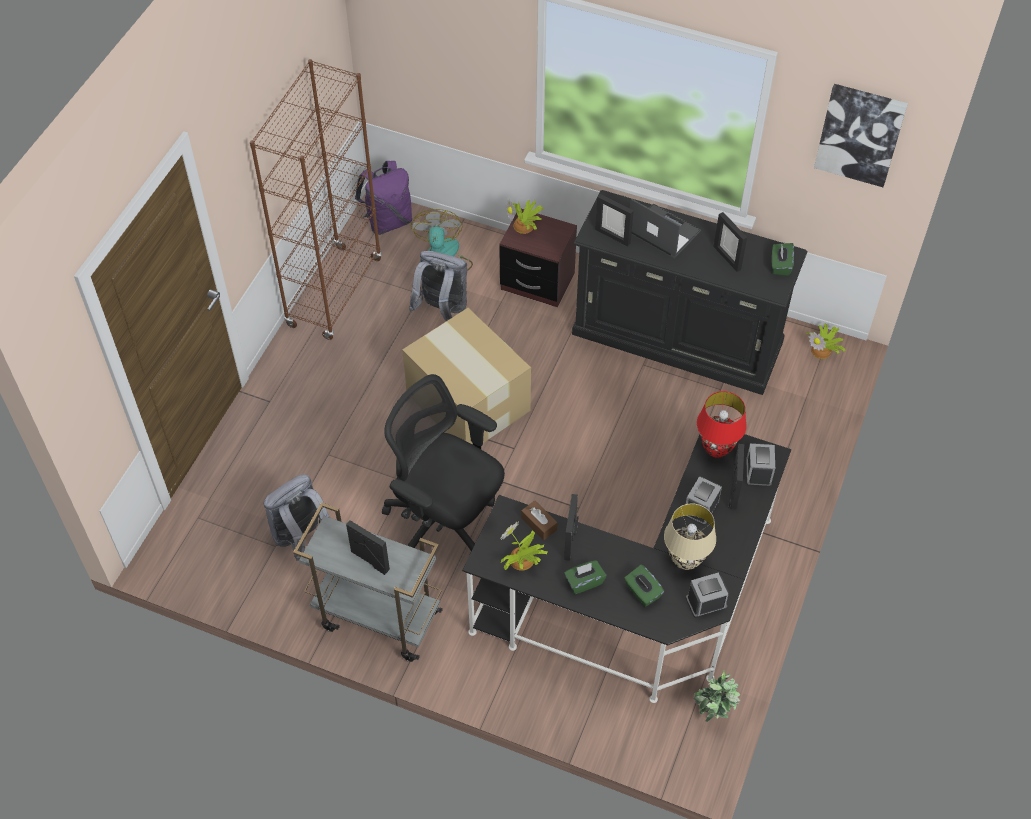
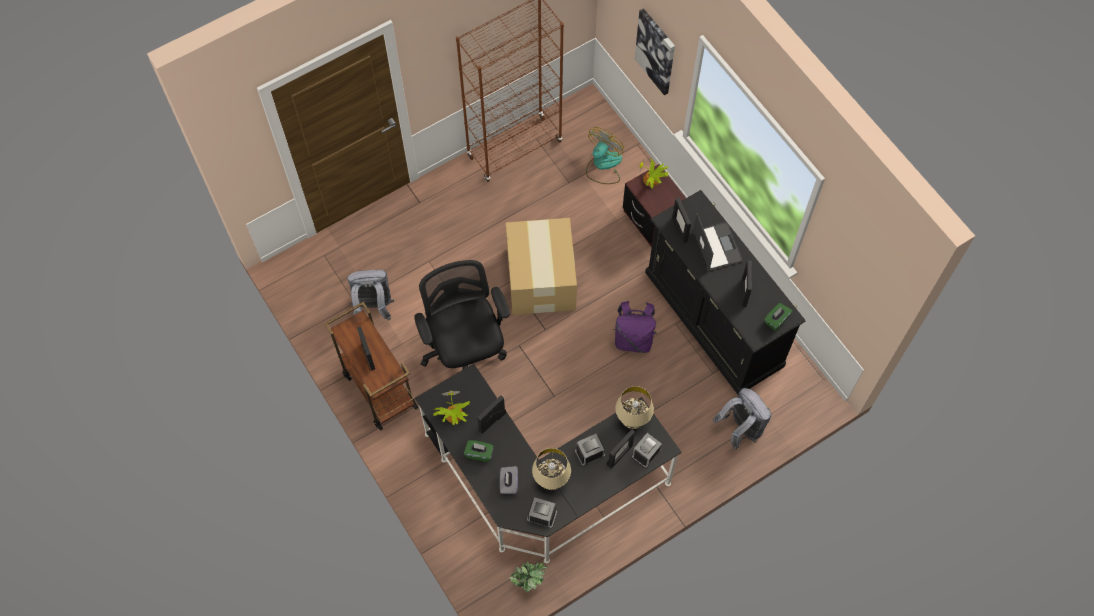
camera: 35 degrees right, 10 degrees up
(377, 619) = (379, 388): grey cart -> brown cart
(388, 221) = (587, 115): purple backpack -> purple backpack (633, 339)
(442, 310) = (573, 203): grey backpack -> grey backpack (740, 428)
(539, 524) = (482, 398): brown tissue box -> none
(642, 592) = (509, 483): green tissue box -> grey tissue box
(716, 449) = (632, 420): red table lamp -> beige table lamp
(823, 350) = (807, 390): potted plant -> none
(860, 134) = (861, 268): picture -> picture (656, 51)

